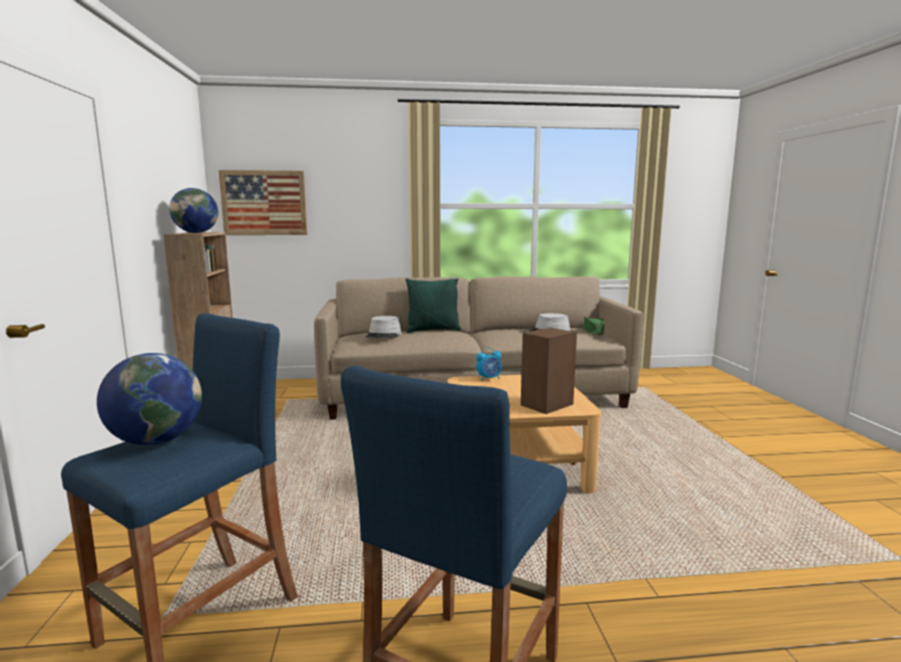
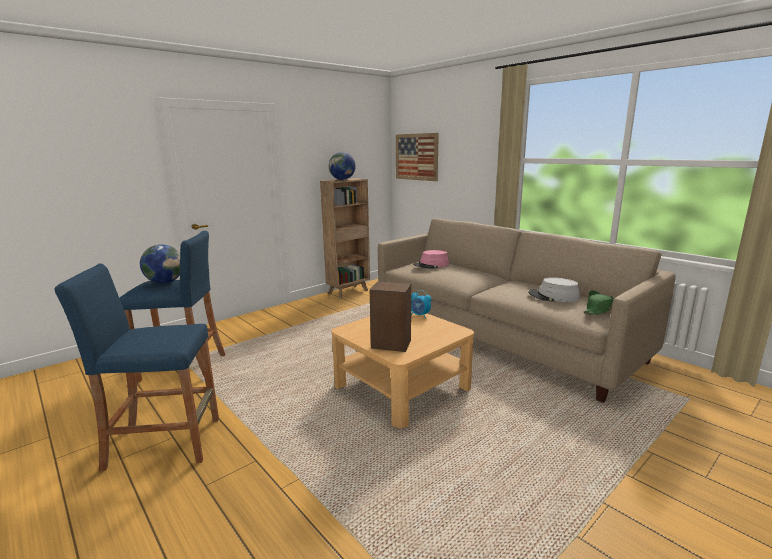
camera: 55 degrees right, 5 degrees up
(384, 335) = (431, 265): grey hat -> pink hat
(433, 330) = (474, 270): green pillow -> none

